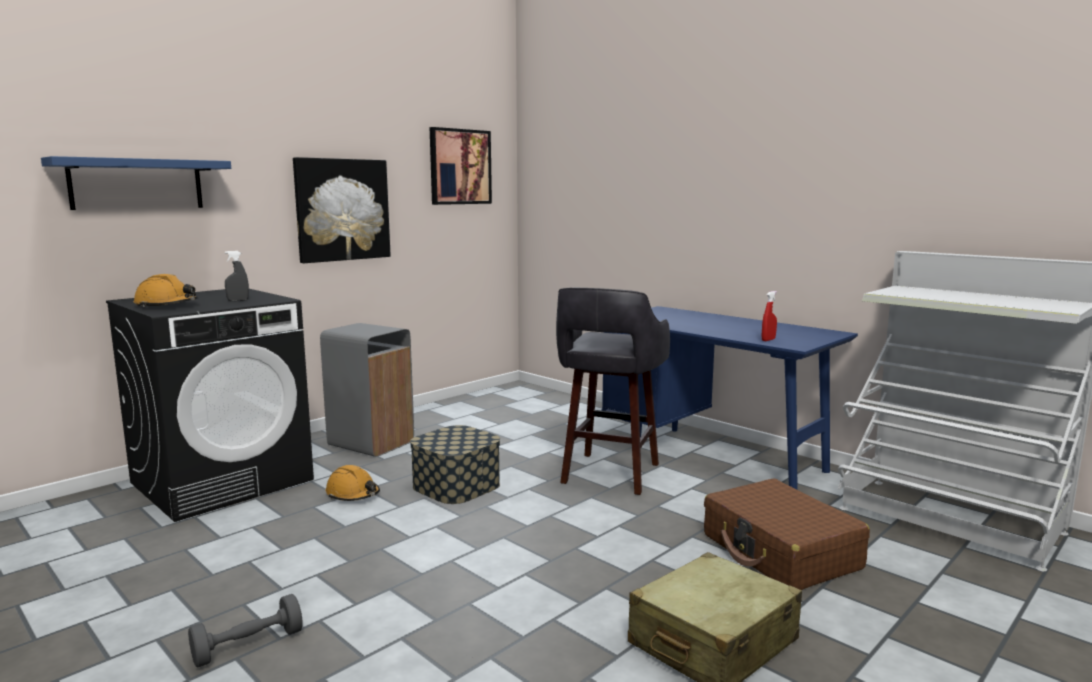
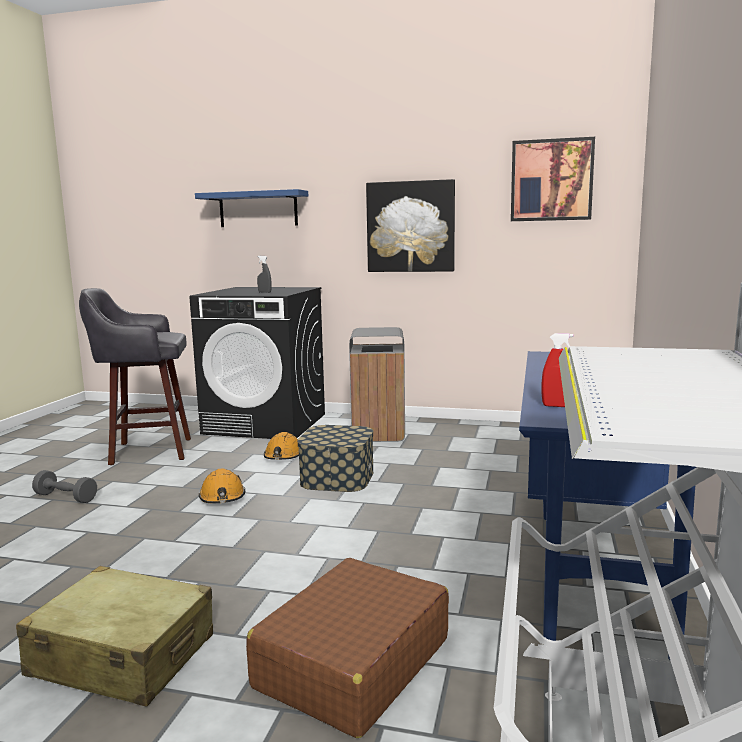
camera: 60 degrees right, 0 degrees up
(167, 305) = (229, 291): orange hard hat -> orange hard hat (222, 497)
(609, 475) = (441, 525): grey stool -> grey stool (147, 451)

